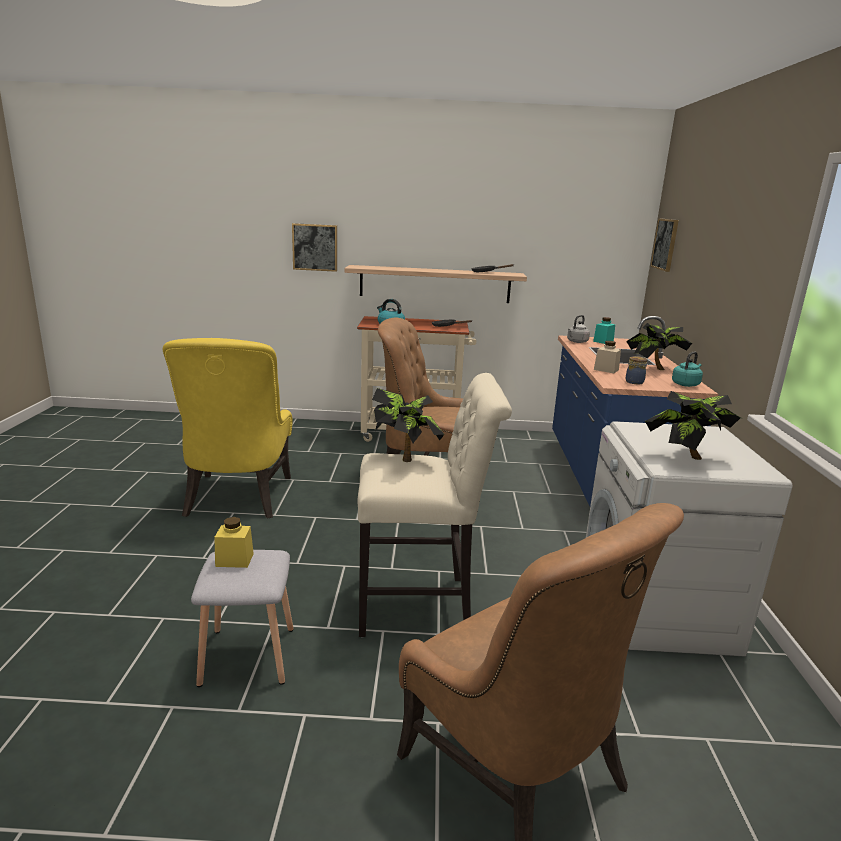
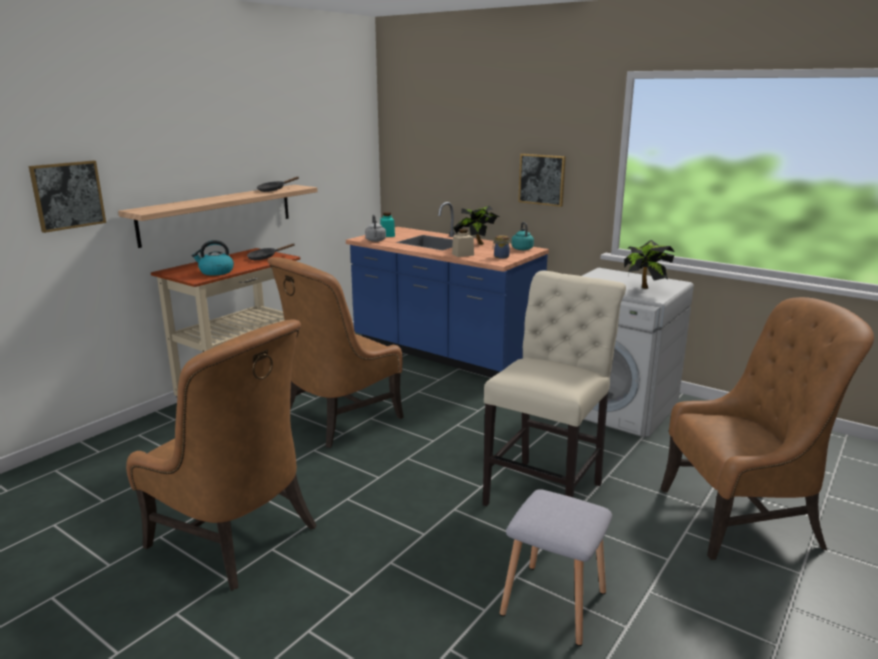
camera: 55 degrees left, 0 degrees up
(234, 560) = (546, 514): yellow jar -> none
(238, 496) = (236, 536): yellow chair -> brown chair
(405, 456) = (527, 364): potted plant -> none
(665, 244) = (407, 139): picture -> picture (542, 179)

